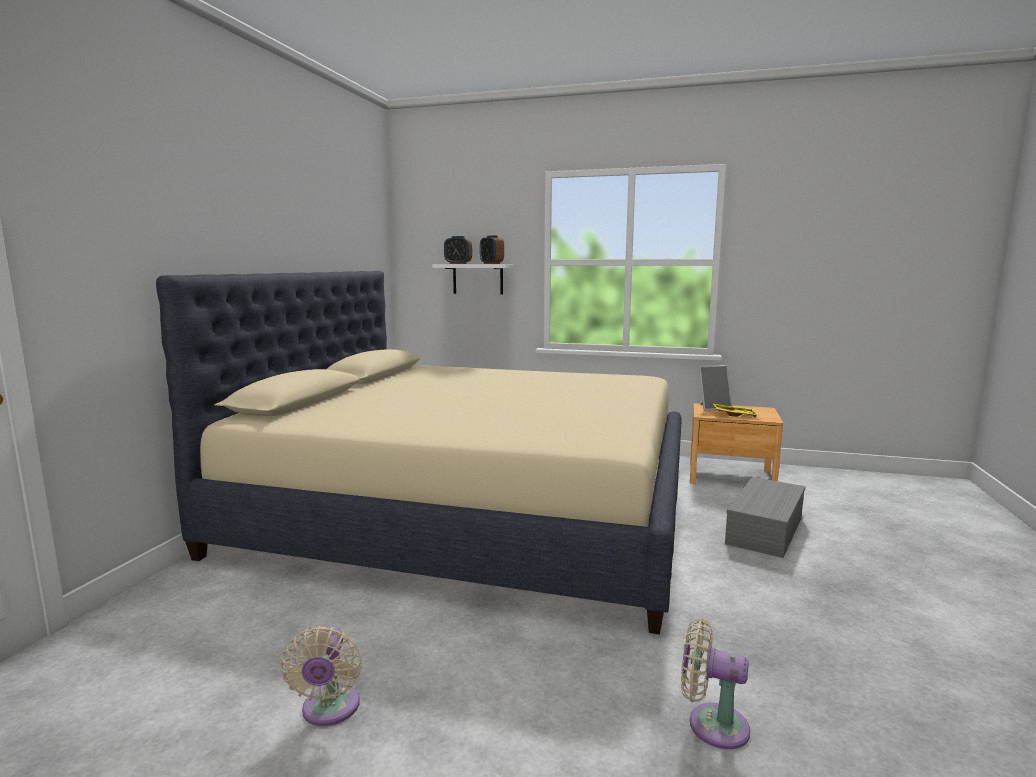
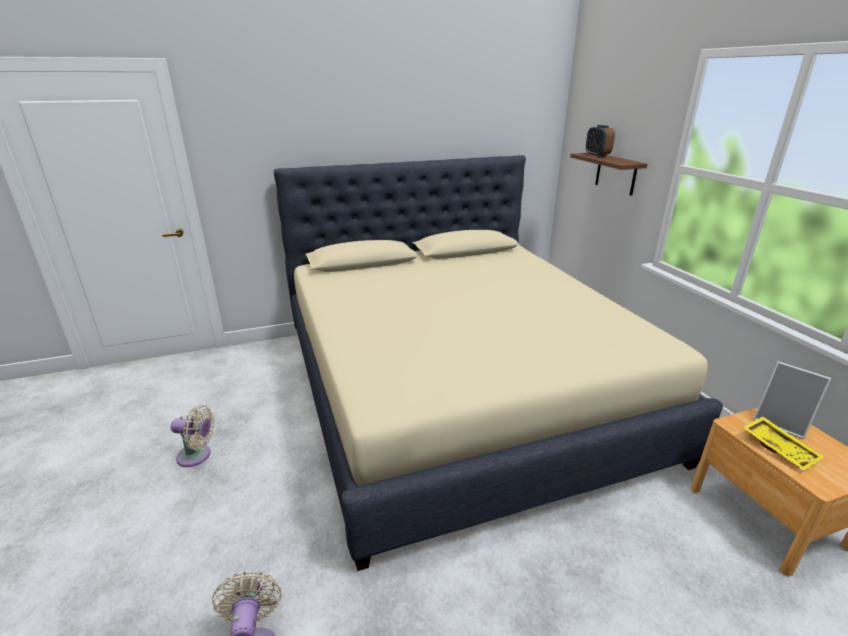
camera: 55 degrees right, 15 degrees up
(329, 710) = (197, 456): beige fan -> beige fan turned 135 degrees counterclockwise
(478, 279) = (616, 173): white shelf -> brown shelf
(491, 263) = (620, 161): alarm clock -> none
(764, 529) = (646, 592): grey storage box -> none

